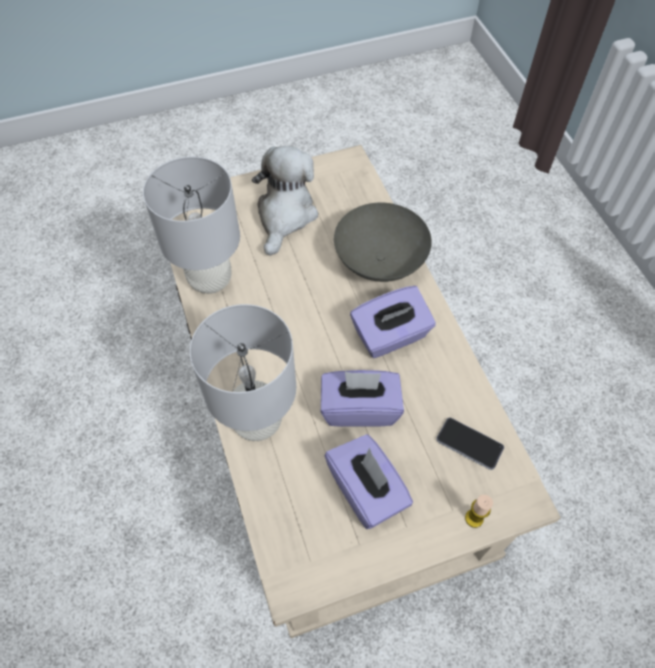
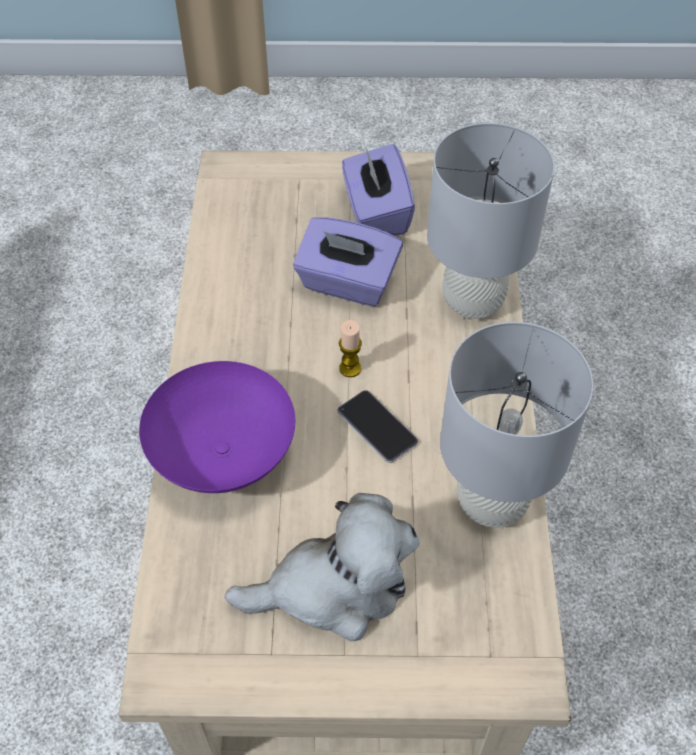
camera: 160 degrees left, 5 degrees down
(285, 215) = (334, 588): plush toy -> plush toy turned 135 degrees counterclockwise
(380, 260) = (222, 455): grey bowl -> purple bowl
(390, 336) = (267, 348): purple tissue box -> none
(469, 444) = (247, 221): phone -> phone (377, 427)
(474, 518) = (283, 168): candle -> candle (350, 368)

